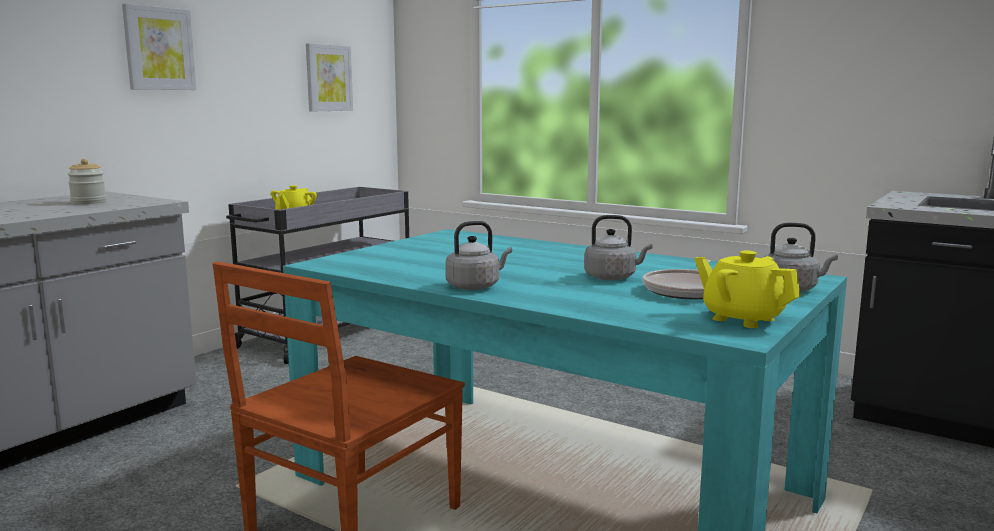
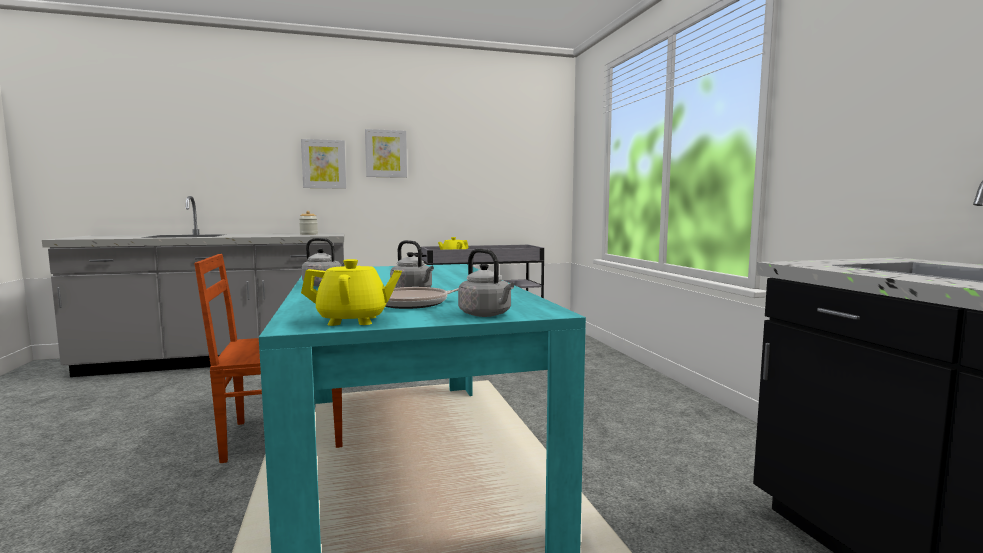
camera: 40 degrees right, 5 degrees down
(328, 78) = (510, 170): picture -> picture (324, 164)
(742, 319) = (353, 320): yellow teapot -> yellow teapot turned 90 degrees clockwise

